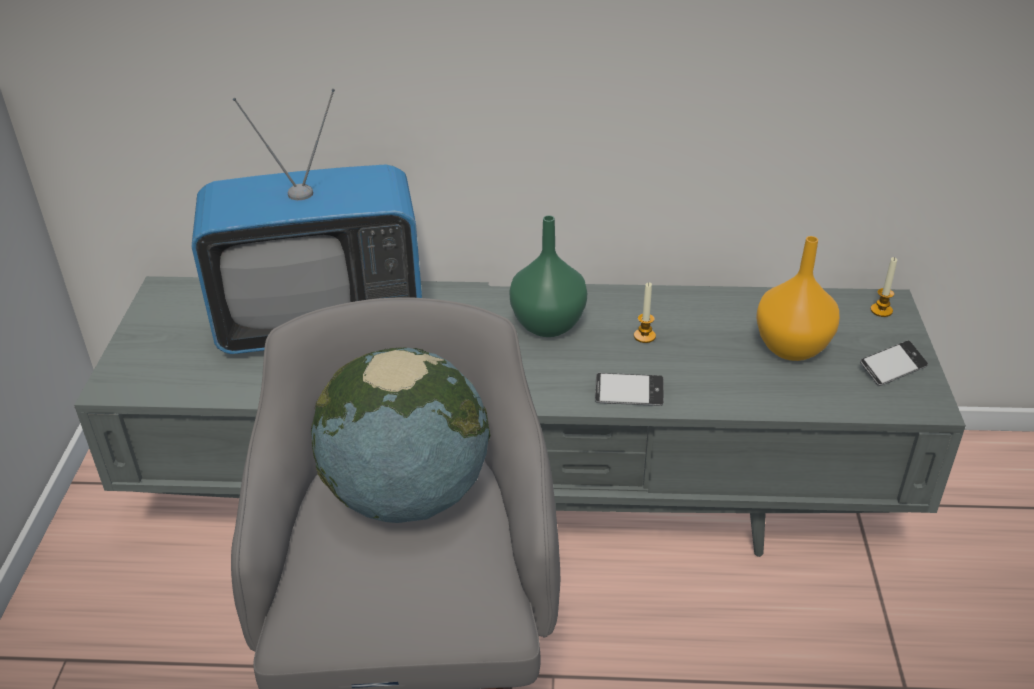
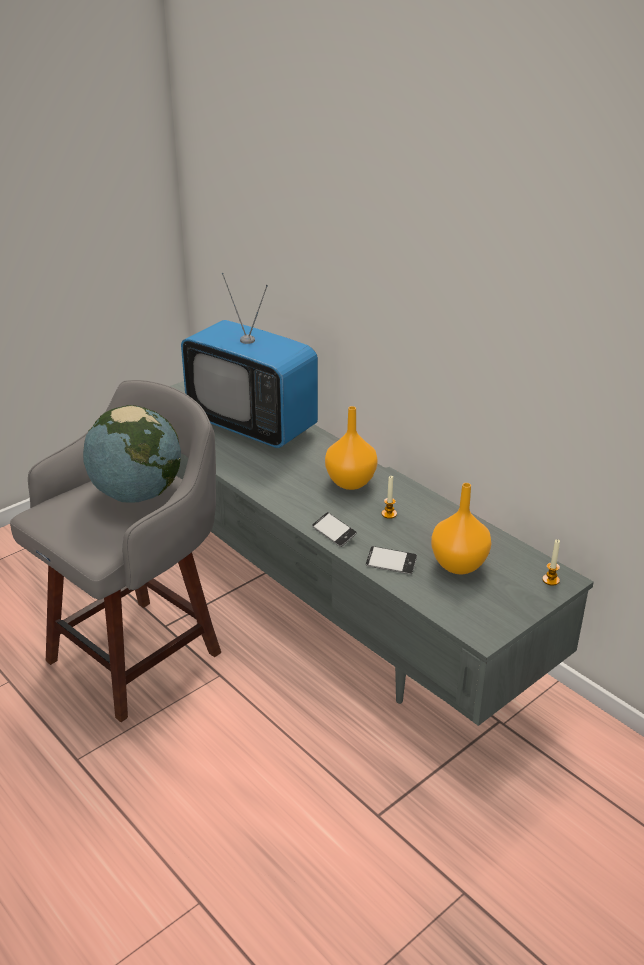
camera: 45 degrees right, 5 degrees down
(546, 324) = (350, 481): green vase -> orange vase
(892, 368) = (498, 608): phone -> phone (391, 563)

